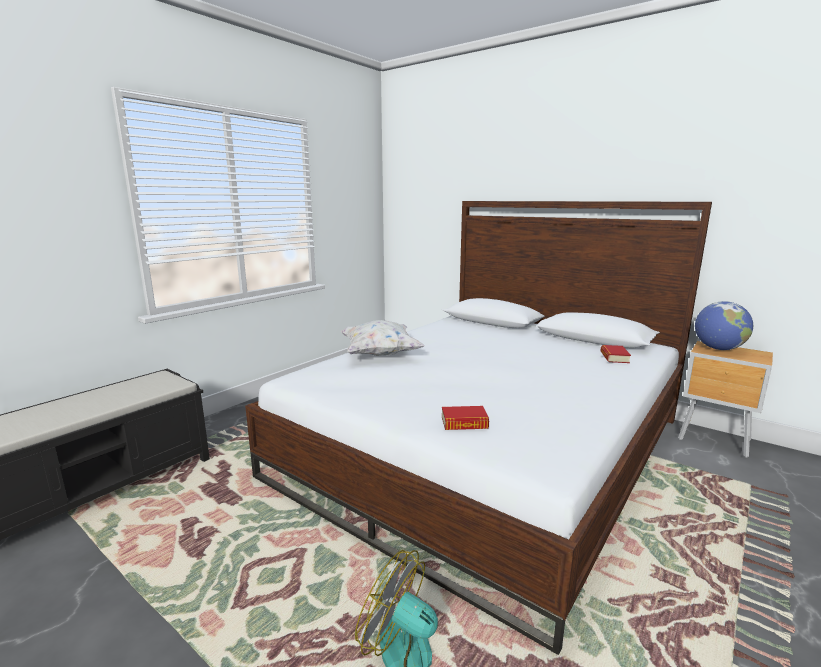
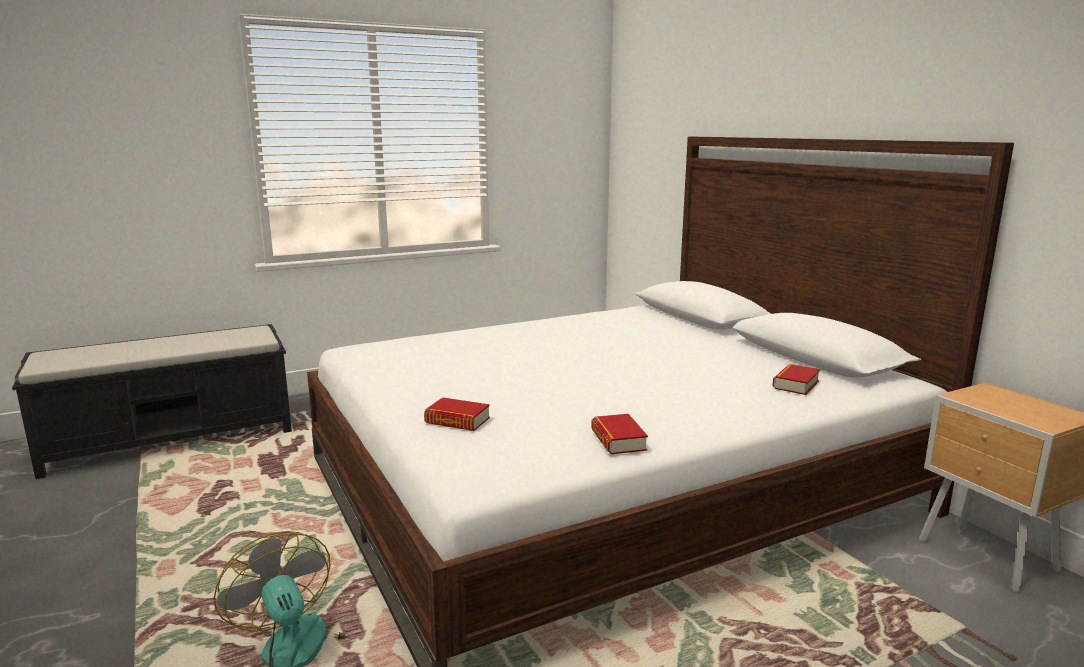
camera: 25 degrees right, 0 degrees up
(379, 354) = (483, 336): white pillow -> none
(585, 414) = (618, 440): none -> book
(718, 349) = (1000, 398): globe -> none

